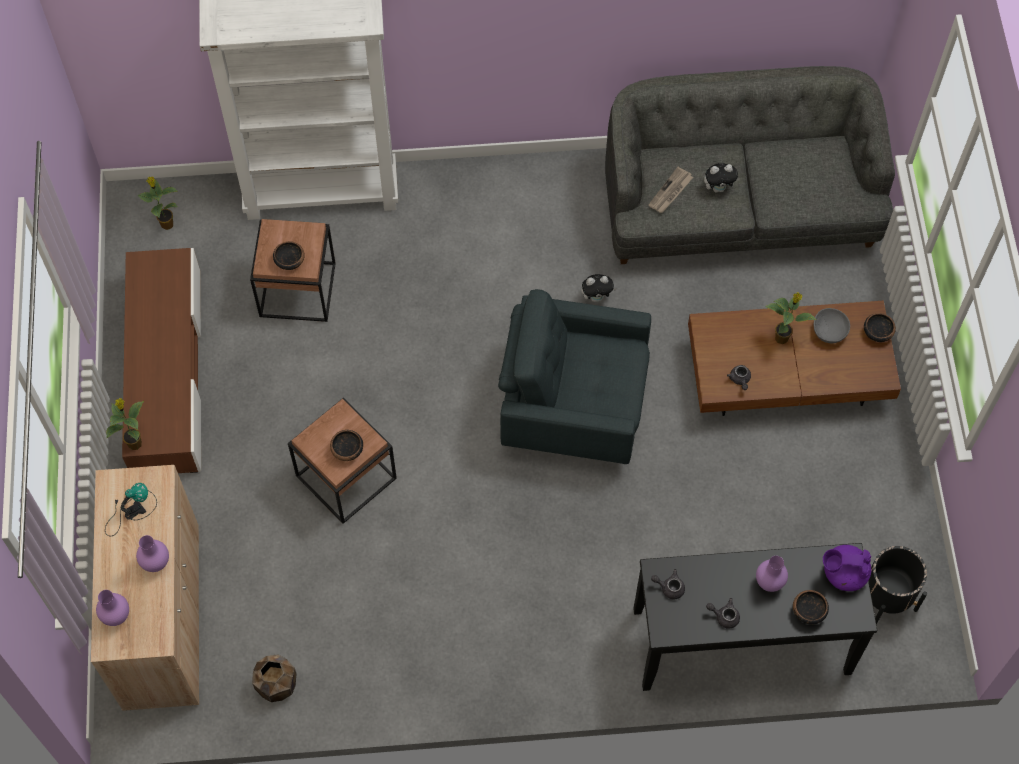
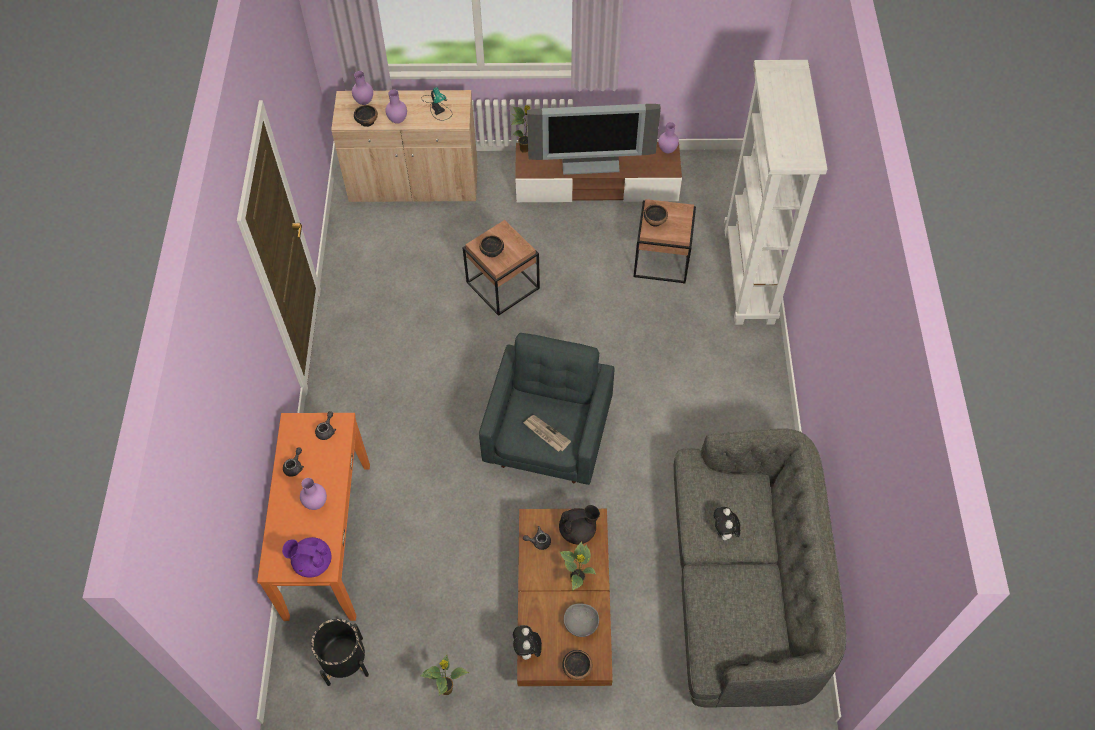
camera: 95 degrees right, 5 degrees down
(141, 265) = (667, 150): none -> purple vase
(162, 357) = (590, 162): none -> television
(166, 224) = (720, 183): potted plant -> potted plant (447, 688)
(276, 685) = (354, 243): brown planter -> none
(597, 297) = (649, 462): plush toy -> plush toy (527, 650)
(670, 192) = (718, 490): newspaper -> newspaper (546, 434)
(721, 340) = (578, 530): none -> black teapot
(741, 642) = (327, 539): black console table -> orange console table
(808, 612) = (284, 529): bowl -> bowl (366, 121)
(843, 573) = (312, 562): purple teapot -> purple teapot turned 90 degrees counterclockwise

